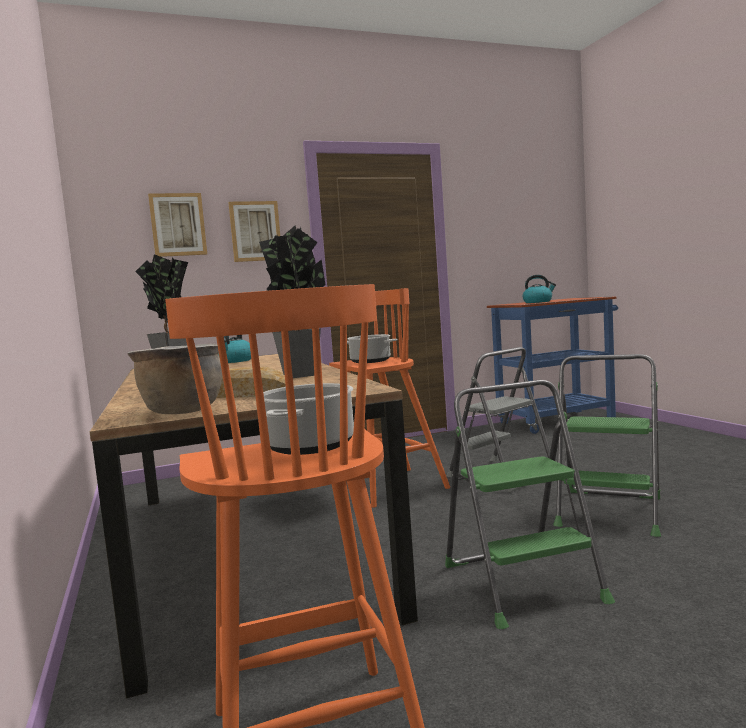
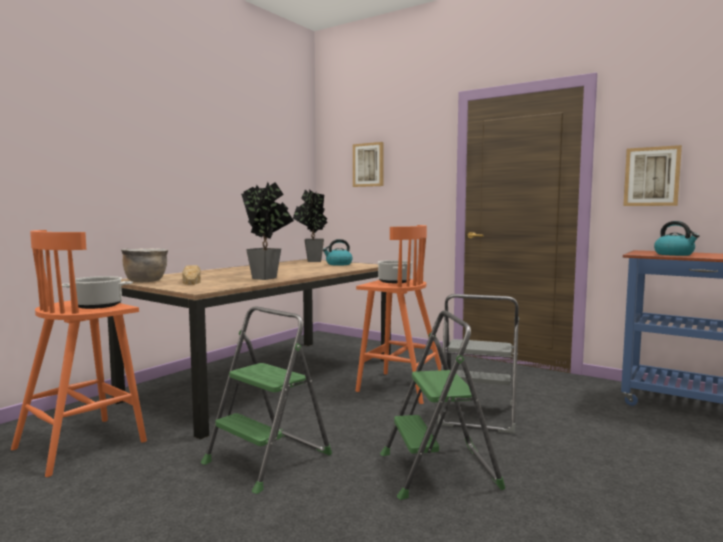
camera: 55 degrees right, 0 degrees up
(255, 231) = (415, 168): picture -> picture (652, 176)

